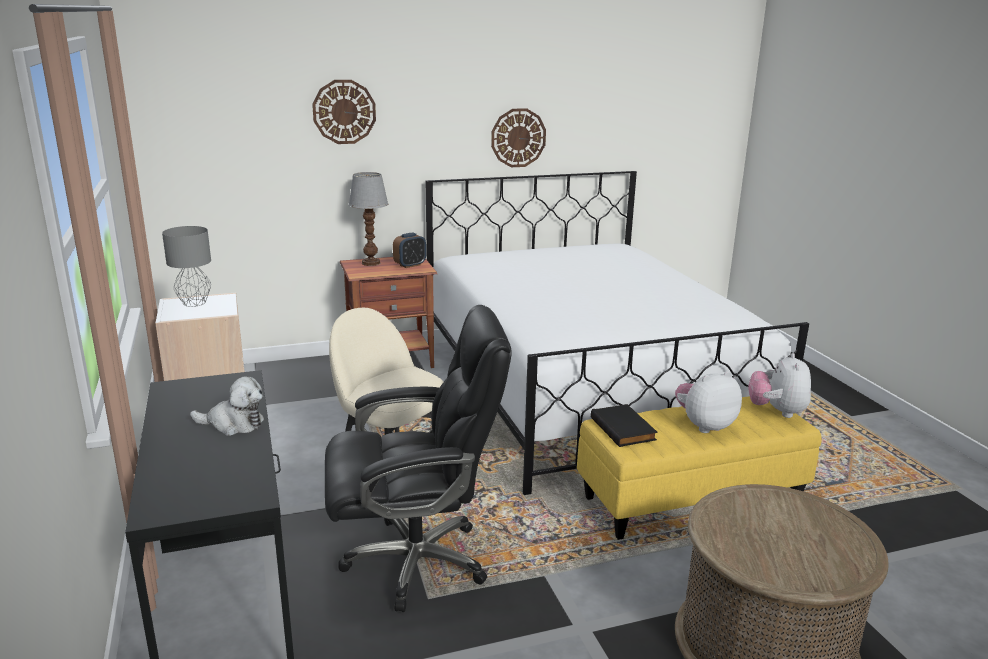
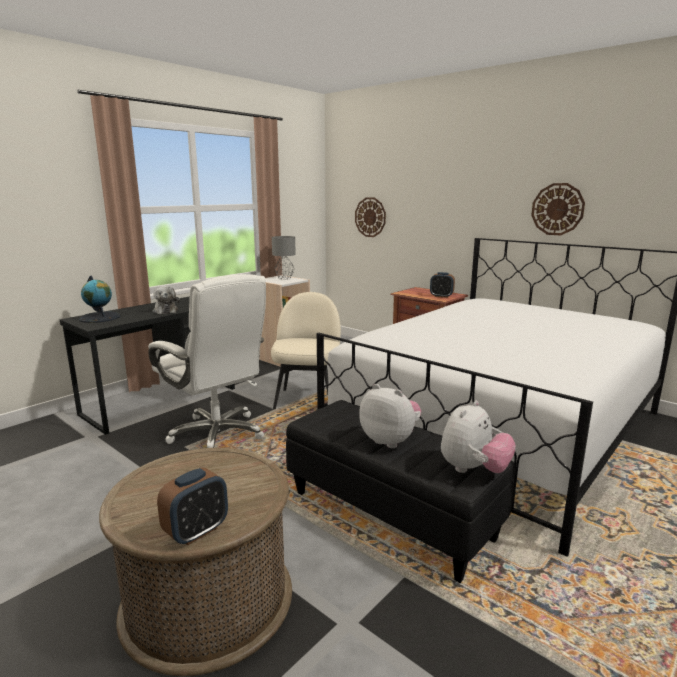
camera: 60 degrees right, 5 degrees down
(188, 487) = (100, 317): none -> globe
(344, 112) = (429, 184): wall clock -> wall clock (370, 217)
(370, 263) = (424, 291): table lamp -> none
(412, 562) = (216, 433): black office chair -> white office chair
(624, 429) = (341, 412): black book -> none
(690, 501) = (390, 515): yellow ottoman -> black ottoman
(777, 411) = (473, 470): plush toy -> plush toy turned 150 degrees clockwise
(857, 547) = (196, 531): none -> alarm clock

